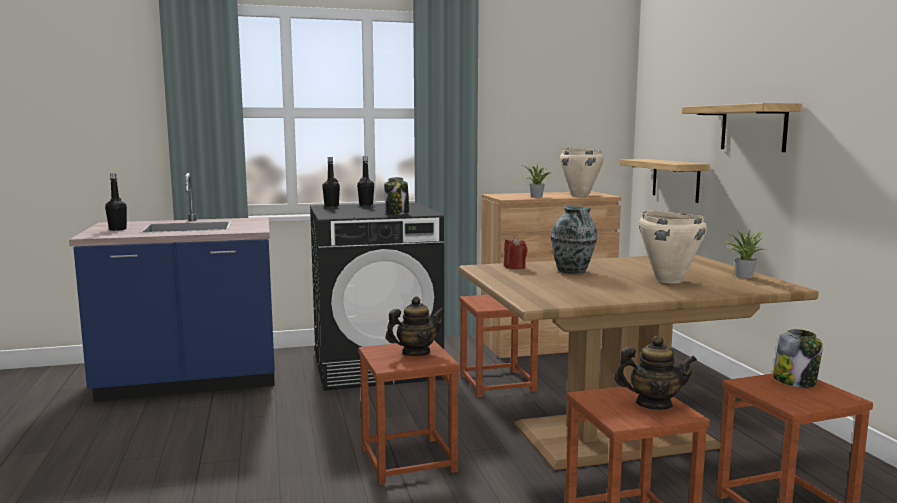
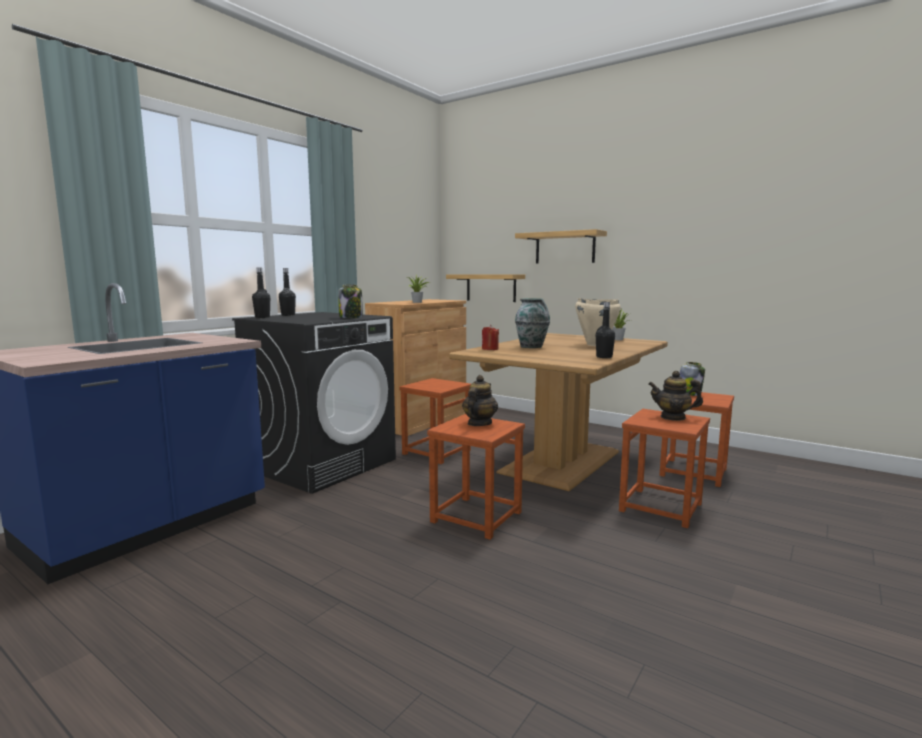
camera: 40 degrees left, 0 degrees up
(117, 229) = (50, 354): black bottle -> black bottle (604, 357)
(580, 195) = (439, 300): beige cooking pot -> none
(653, 404) = (673, 417): teapot -> teapot turned 135 degrees counterclockwise

